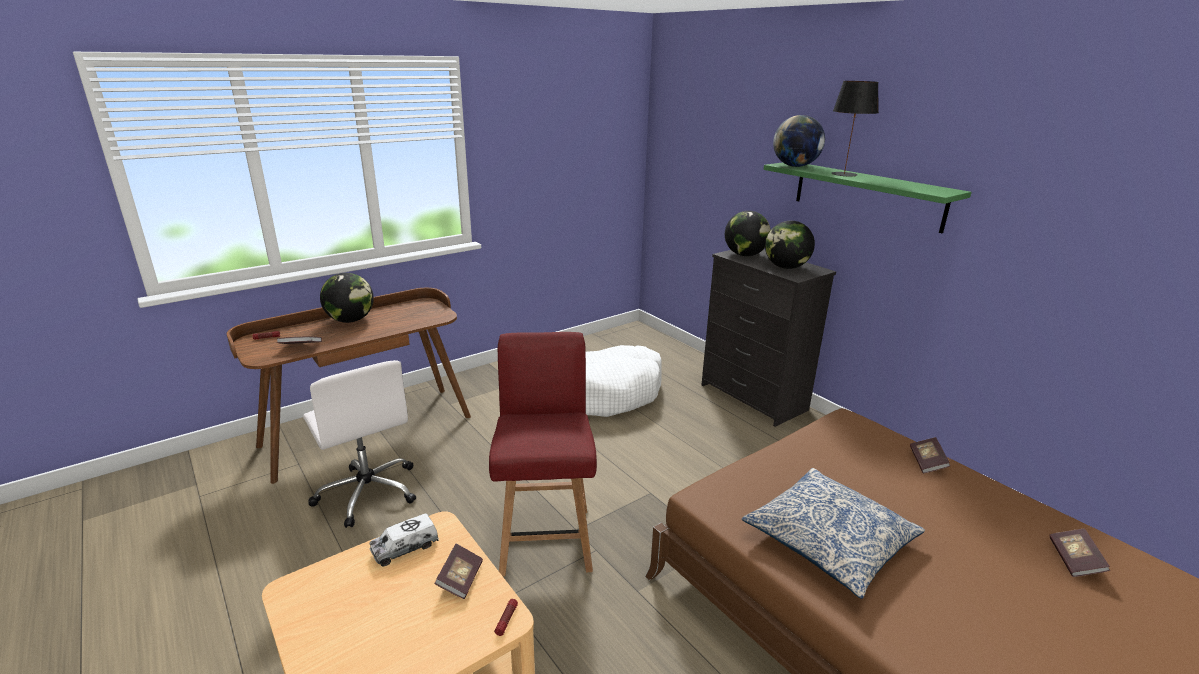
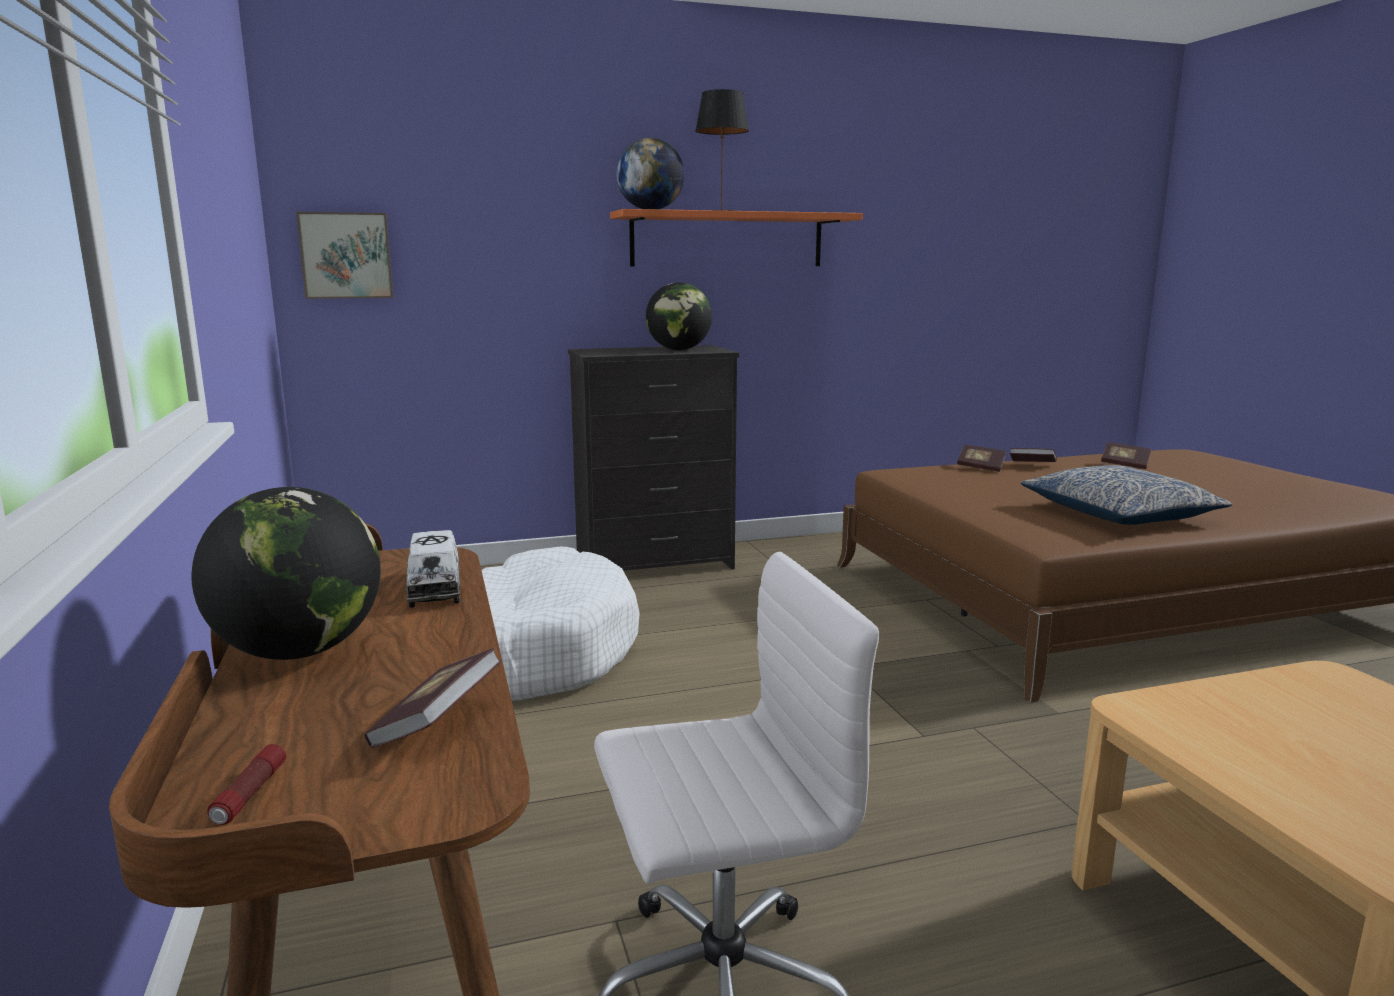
camera: 70 degrees left, 10 degrees down
(405, 548) = (1212, 742): toy truck -> toy truck (435, 588)
(460, 579) = (1270, 700): book -> book (1032, 464)
(506, 620) = (1336, 675): flashlight -> none
(546, 538) = (940, 764): red chair -> none
(669, 166) = (346, 255): none -> picture
(744, 255) = (608, 352): globe -> none
(867, 195) = (727, 240): green shelf -> orange shelf

